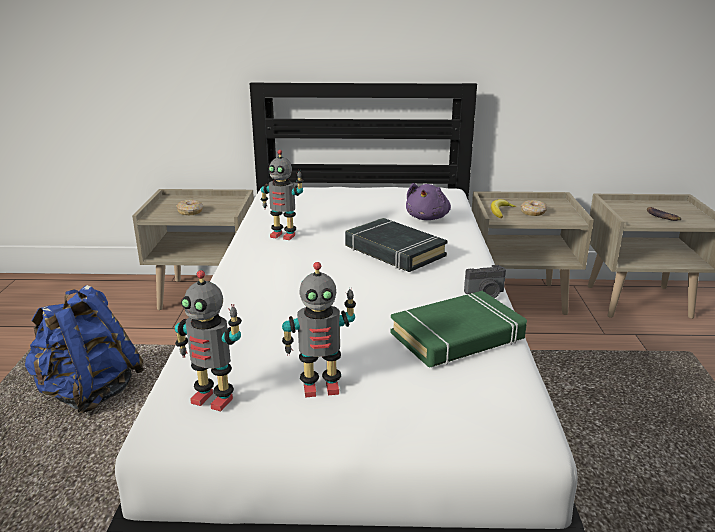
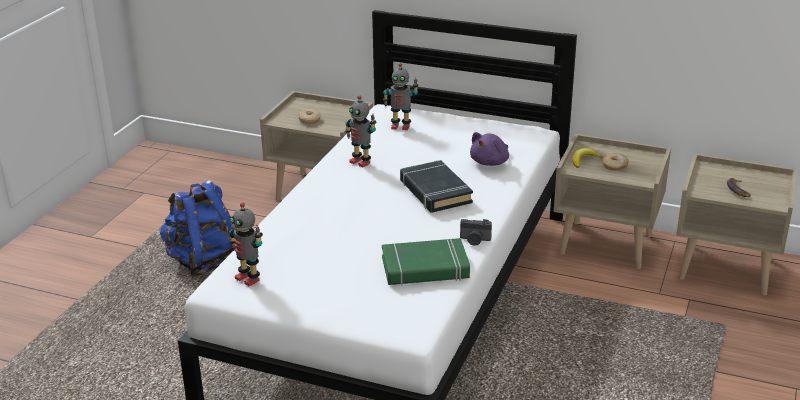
camera: 20 degrees right, 5 degrees up
(320, 387) = (314, 284): toy robot -> toy robot (400, 126)

